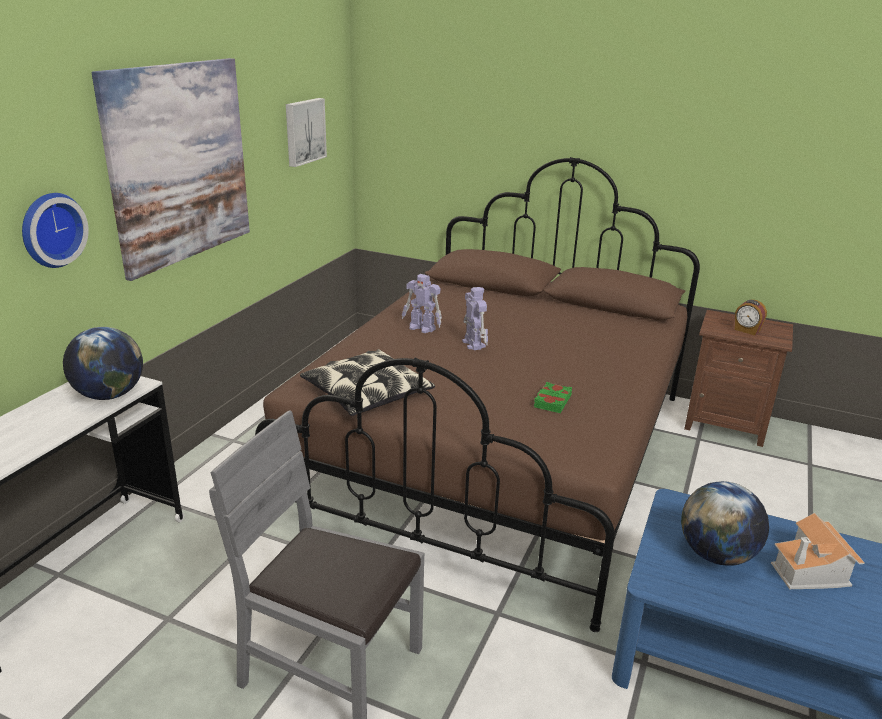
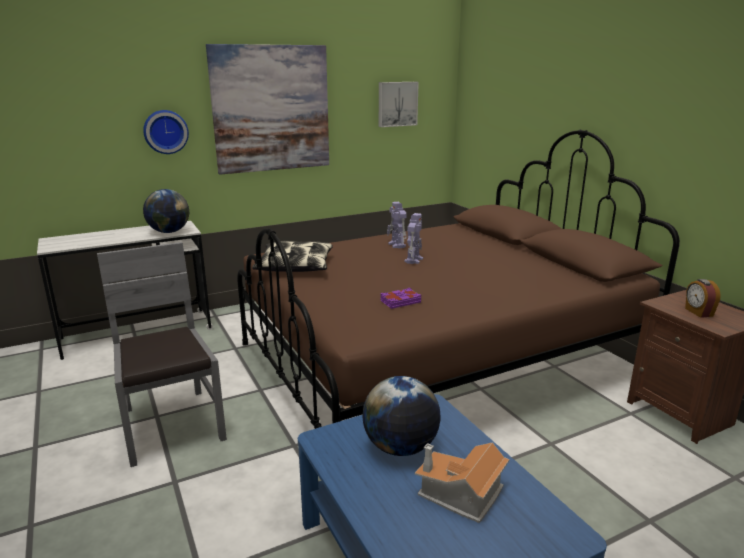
camera: 40 degrees right, 5 degrees down
(552, 401) = (400, 301): green book -> purple book

